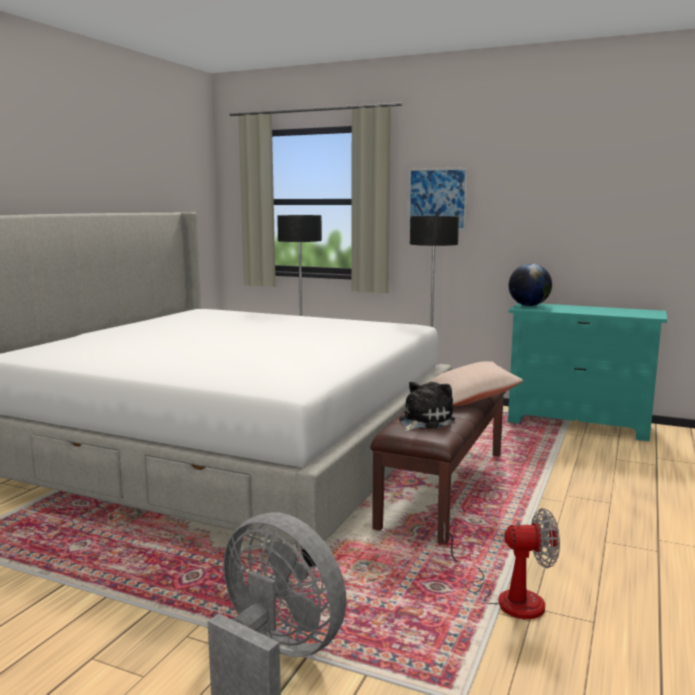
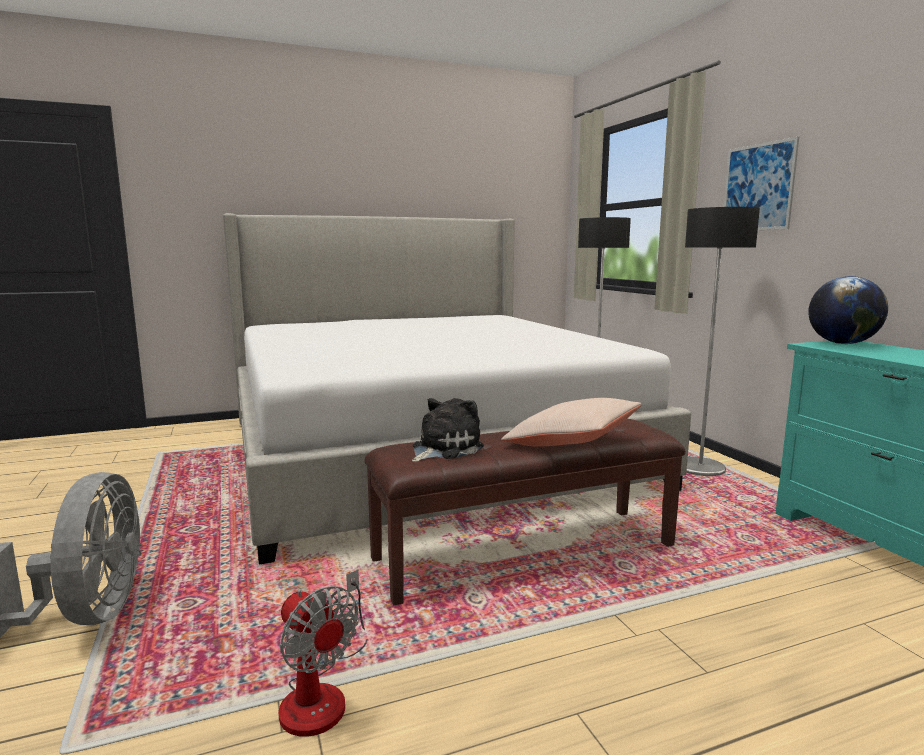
camera: 45 degrees right, 0 degrees up
(423, 421) = (443, 448): plush toy -> plush toy turned 45 degrees counterclockwise

